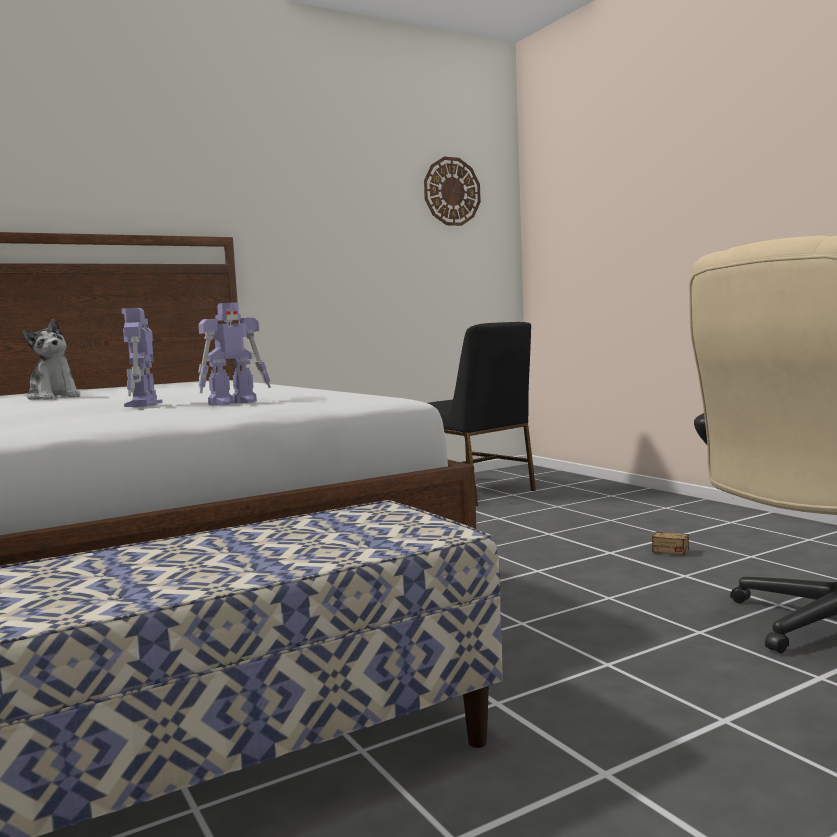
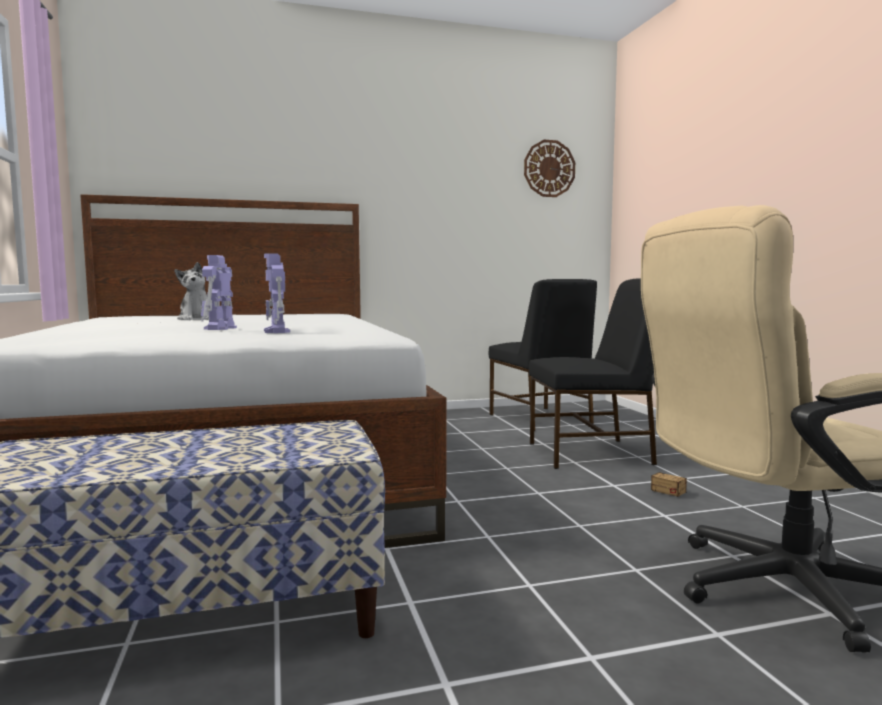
camera: 15 degrees right, 0 degrees up
(234, 402) = (276, 331): toy robot -> toy robot turned 90 degrees clockwise
(561, 522) = (592, 454): none -> black chair

